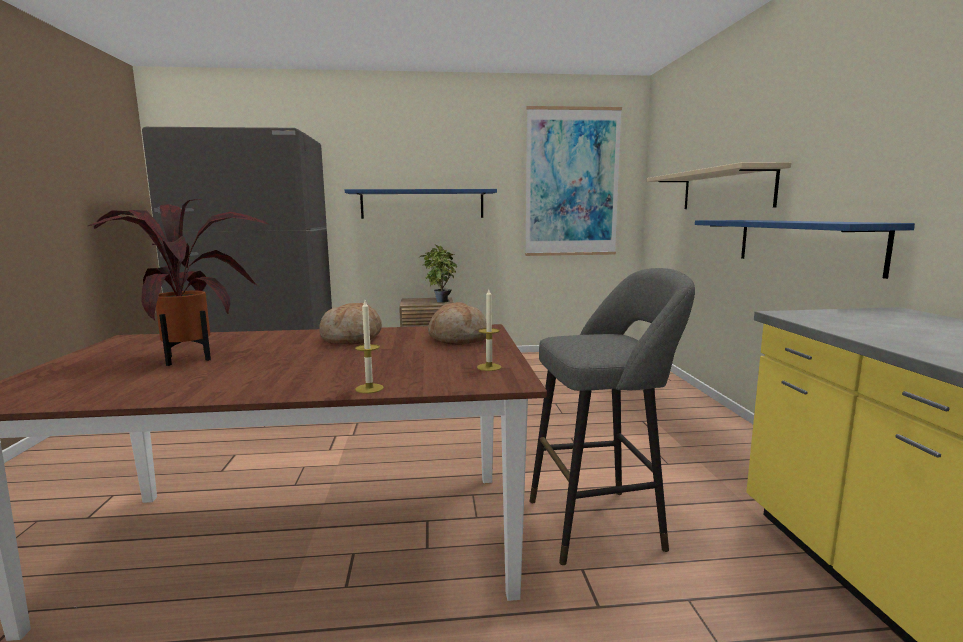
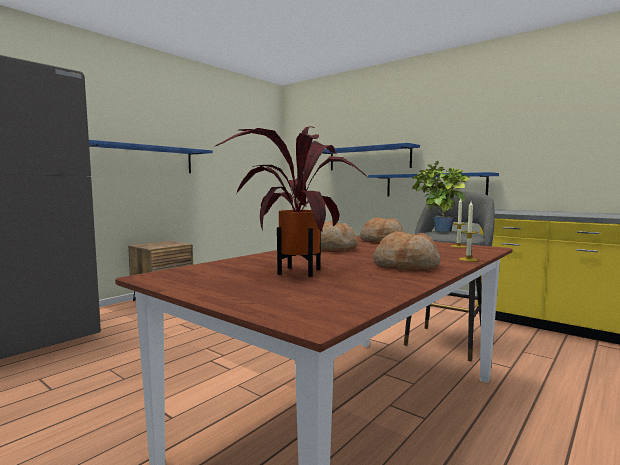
camera: 45 degrees left, 5 degrees down
(268, 378) = (406, 266): none -> bread
(440, 301) = (173, 243): potted plant -> potted plant (438, 231)
(572, 183) = (245, 150): picture -> none
(725, 190) = (368, 158): beige shelf -> blue shelf

